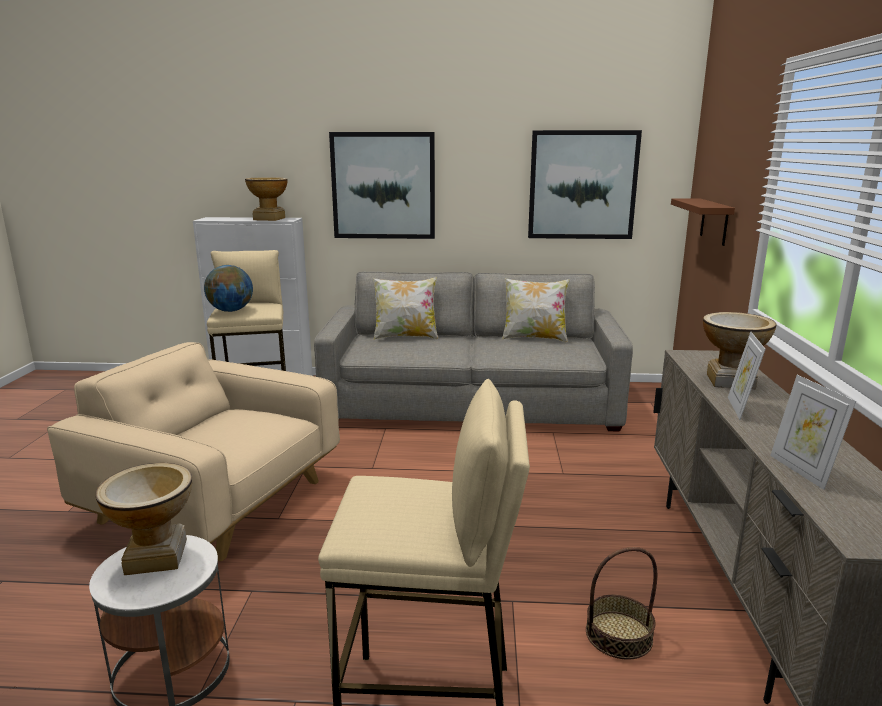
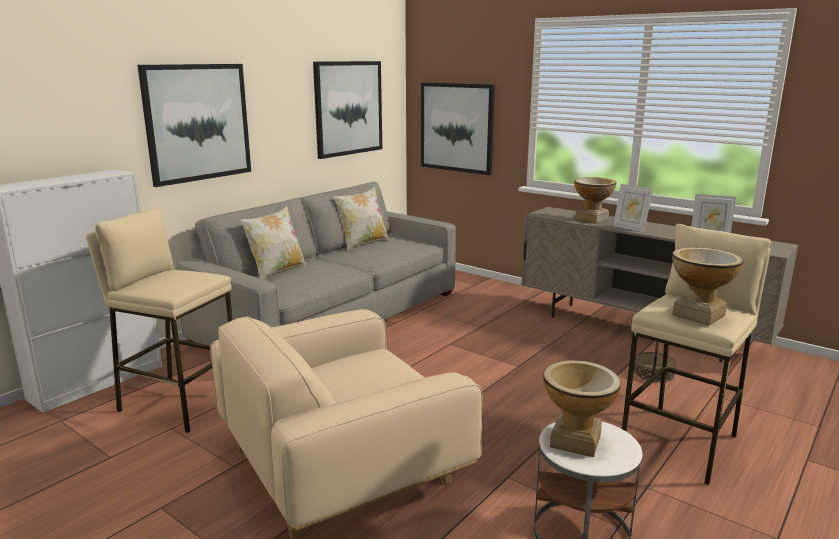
camera: 55 degrees left, 0 degrees up
(231, 311) = (169, 286): globe -> none
(269, 219) = (90, 175): vase -> vase (698, 315)
(714, 221) = (456, 127): brown shelf -> picture

